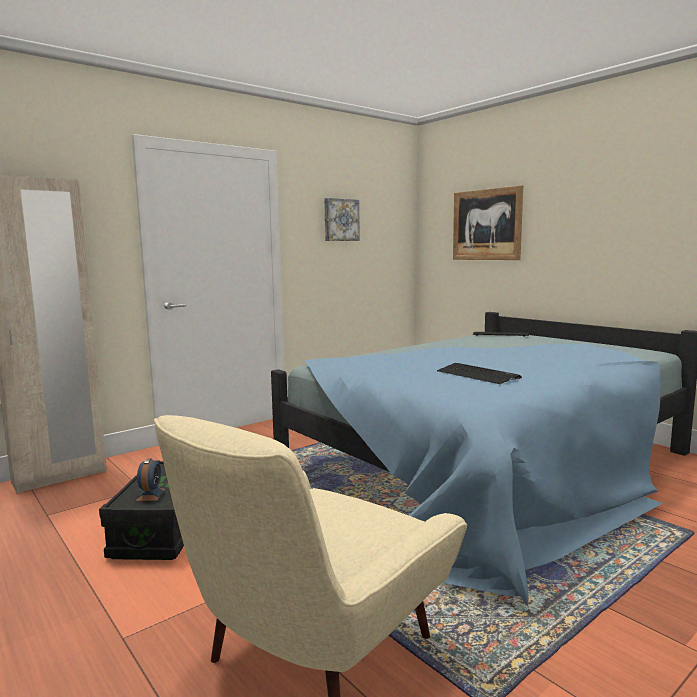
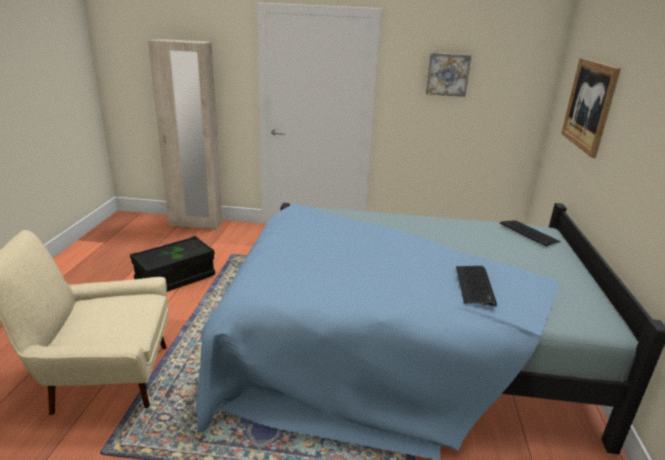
camera: 45 degrees right, 15 degrees up
(150, 495) = (158, 257): alarm clock -> none
(477, 375) = (330, 268): keyboard -> keyboard (475, 285)

